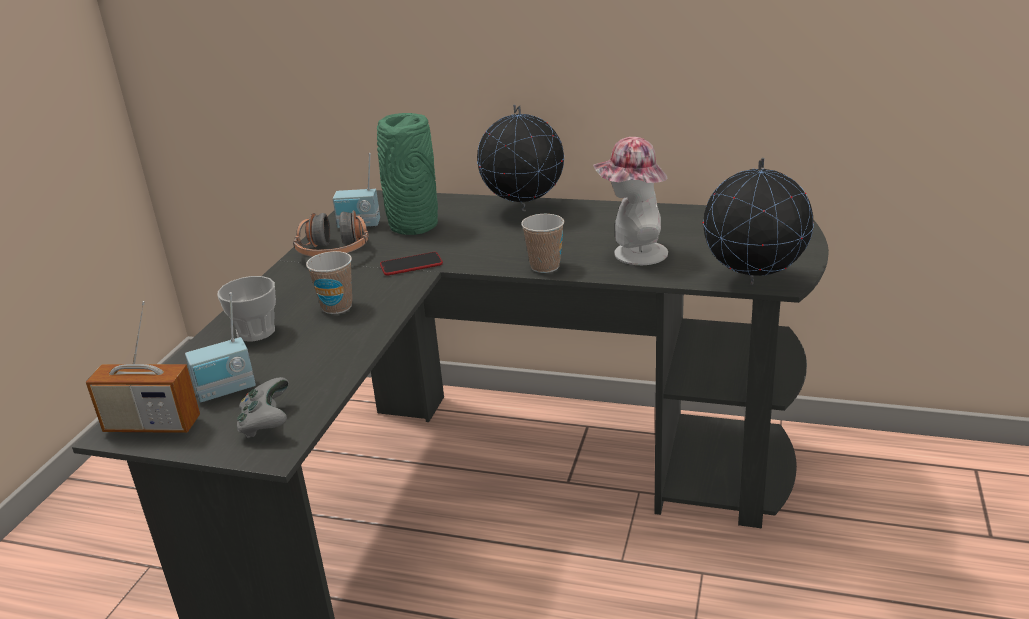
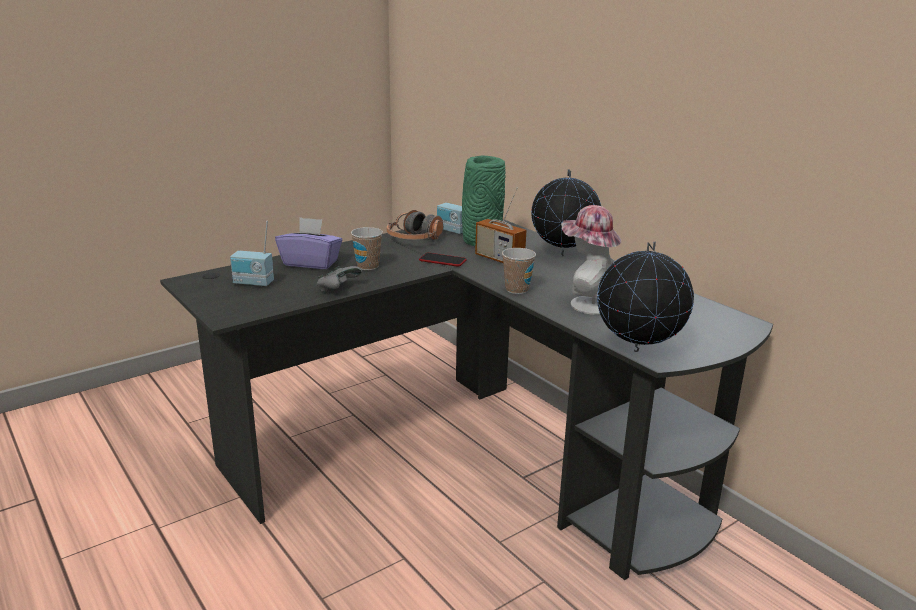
camera: 35 degrees right, 5 degrees down
(152, 425) = (200, 284): radio -> radio (499, 259)
(256, 332) = (311, 263): cup -> purple tissue box
(266, 423) = (244, 305): grey game controller -> grey game controller (338, 289)

